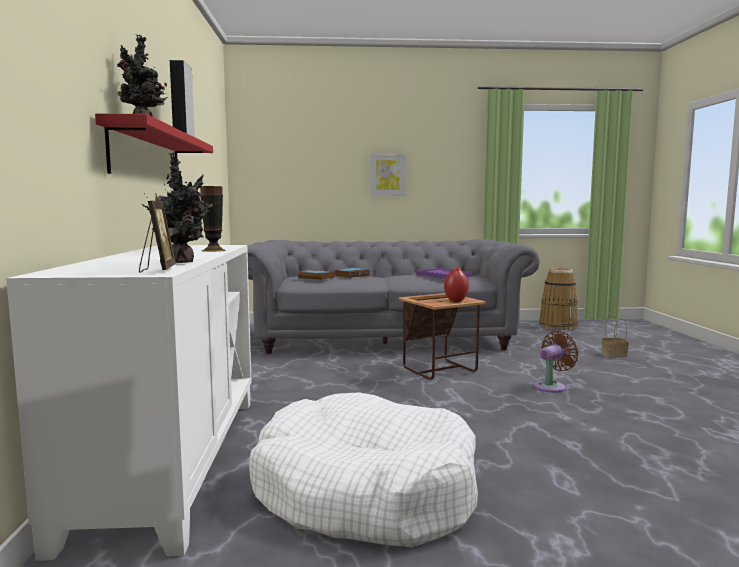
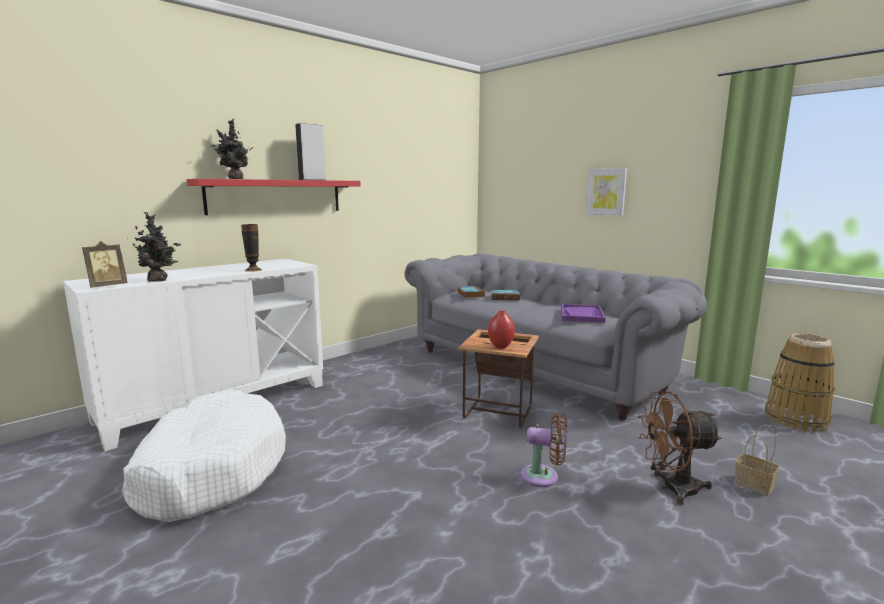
camera: 50 degrees right, 5 degrees up
(599, 368) = (671, 488): none -> brown fan

